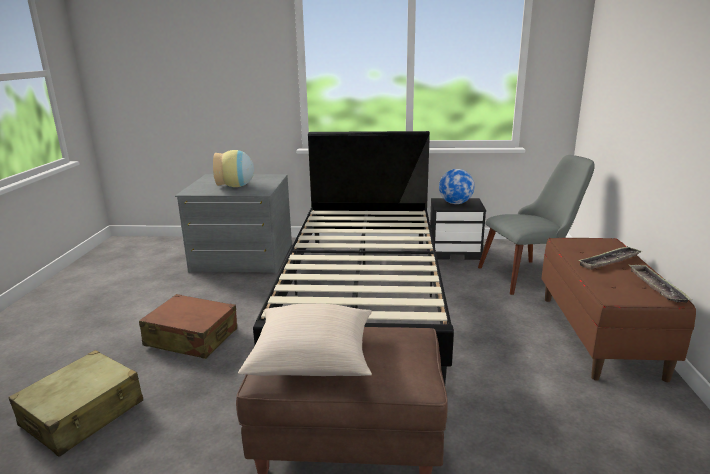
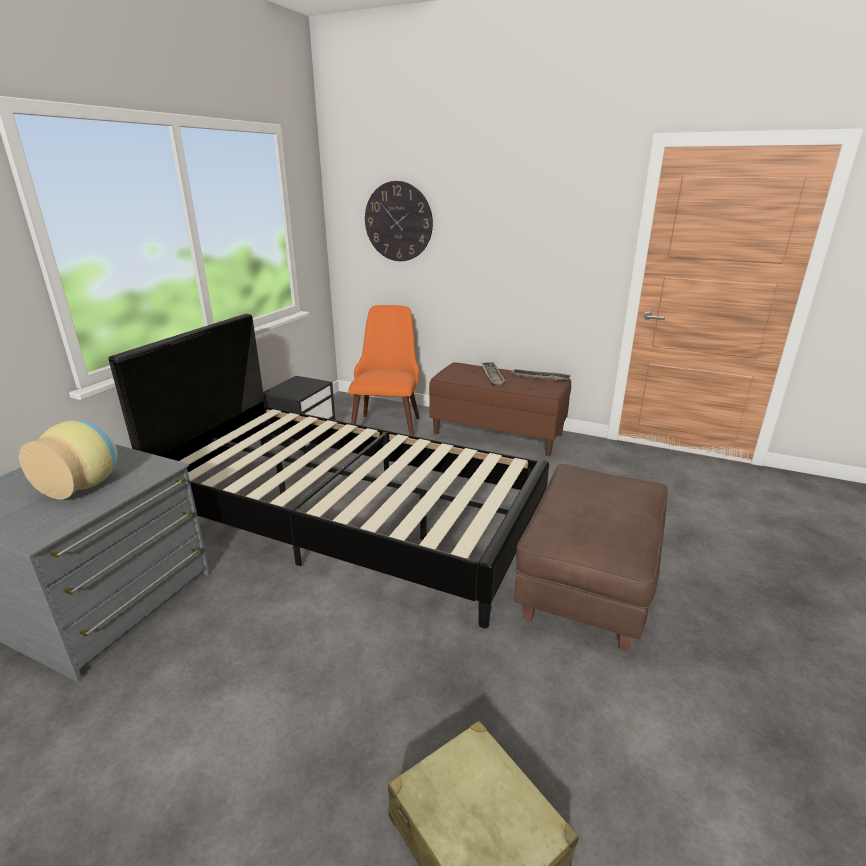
camera: 70 degrees left, 5 degrees up
(191, 338) = (332, 690): brown suitcase -> none
(312, 358) = (607, 524): beige pillow -> none
(455, 203) = (295, 387): globe -> none
(531, 274) = (388, 424): grey chair -> orange chair
(619, 69) = (398, 222): none -> wall clock

